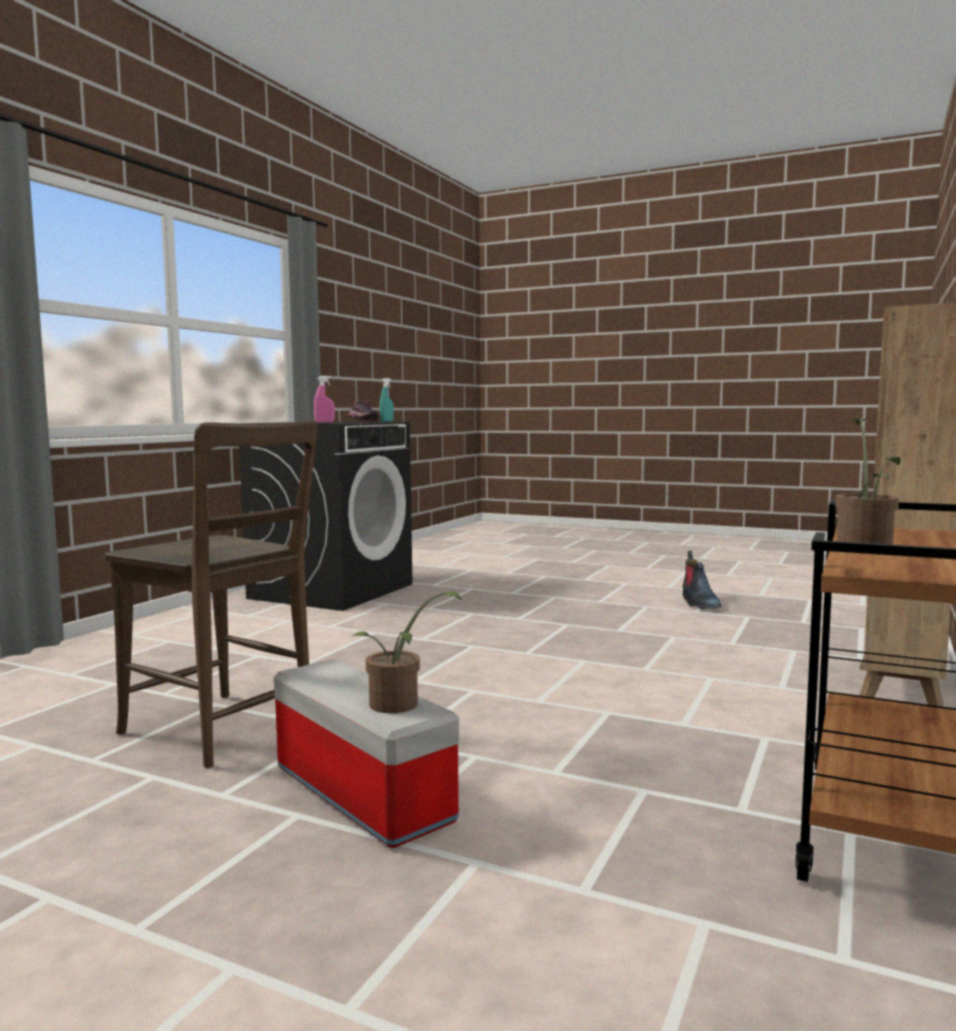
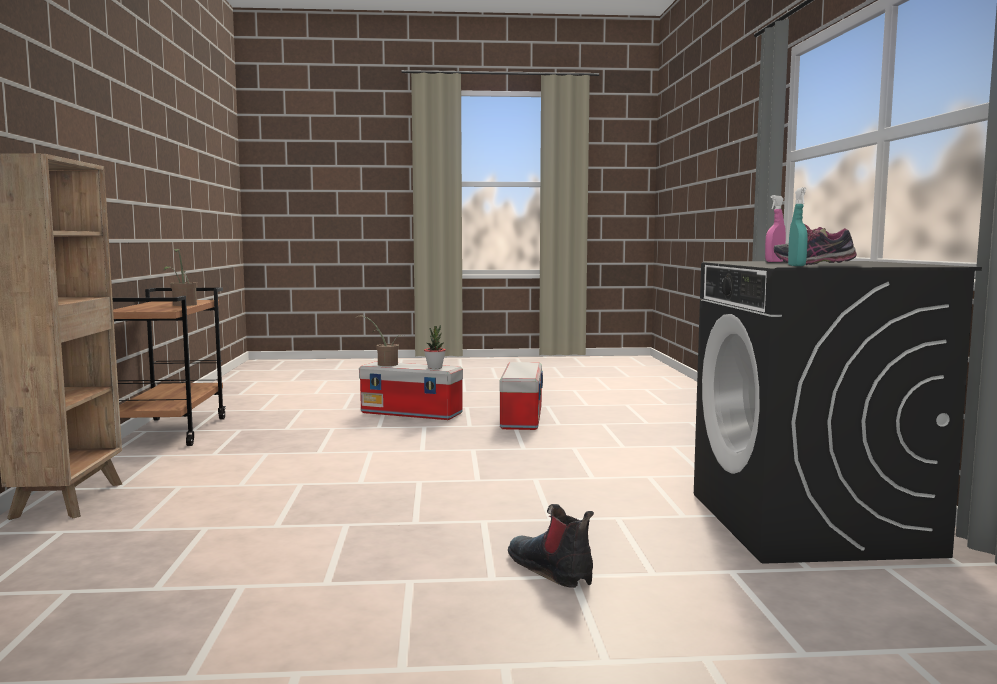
camera: 150 degrees right, 0 degrees up
(223, 731) = (521, 418): brown chair -> storage box
(335, 671) = (435, 368): none -> potted plant
(699, 603) = (232, 613): boot -> boot (552, 570)

